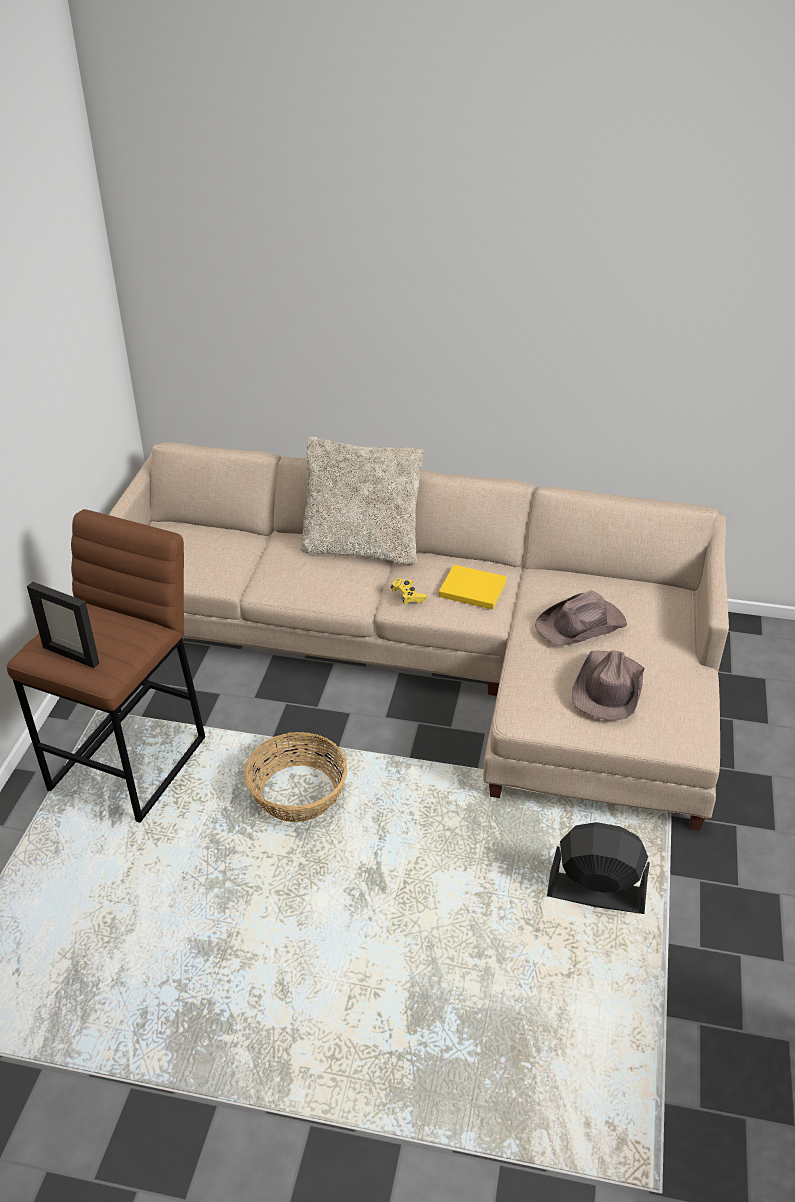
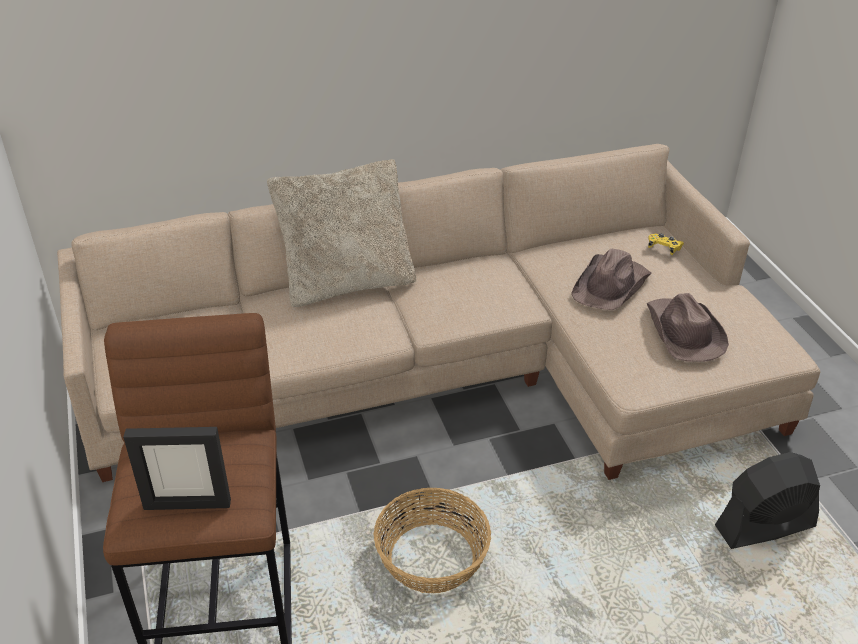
camera: 30 degrees left, 0 degrees up
(408, 596) = (435, 314): yellow game controller -> yellow game controller (663, 248)
(470, 588) = (486, 286): yellow book -> none

